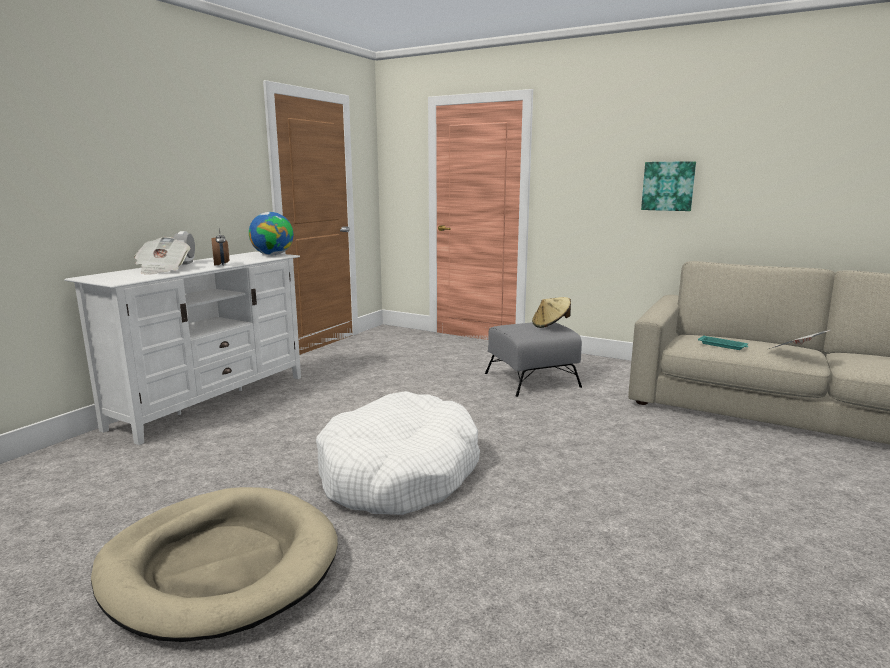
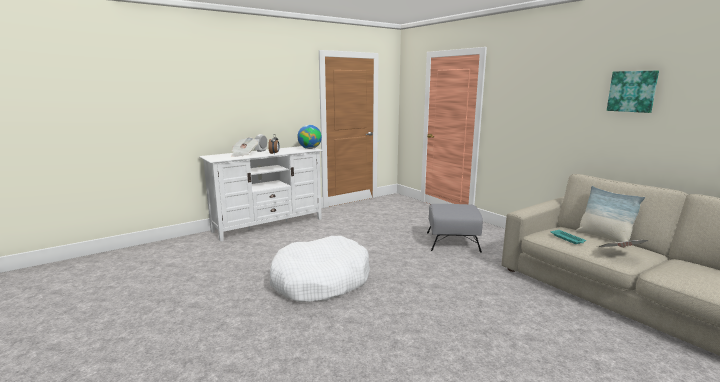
camera: 25 degrees right, 0 degrees up
(220, 566) = (204, 304): beige dog bed -> none
(551, 325) = (467, 207): beige hat -> none
(668, 186) = (570, 117): picture -> picture (632, 91)
(747, 339) = (604, 238): none -> pillow

